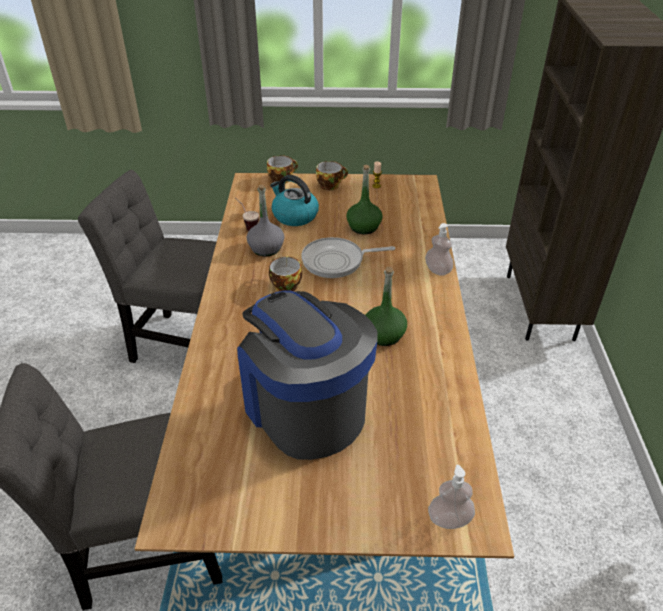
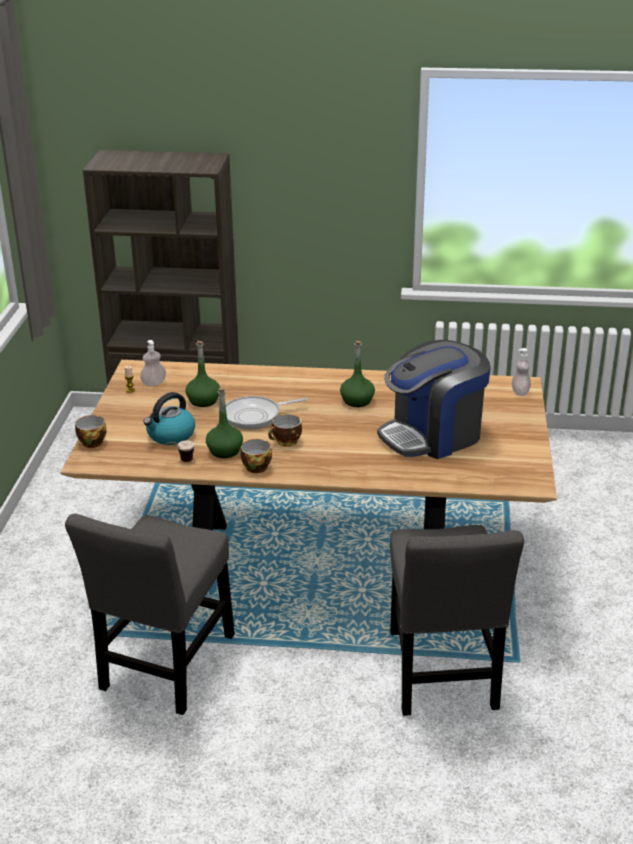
camera: 85 degrees left, 10 degrees down
(266, 248) = (224, 451): grey bottle -> green bottle
(330, 185) = (117, 414): cup -> cup (255, 466)
(336, 261) = (255, 416): frying pan -> frying pan turned 75 degrees clockwise
(437, 270) = (279, 373): soap dispenser -> soap dispenser (154, 383)

